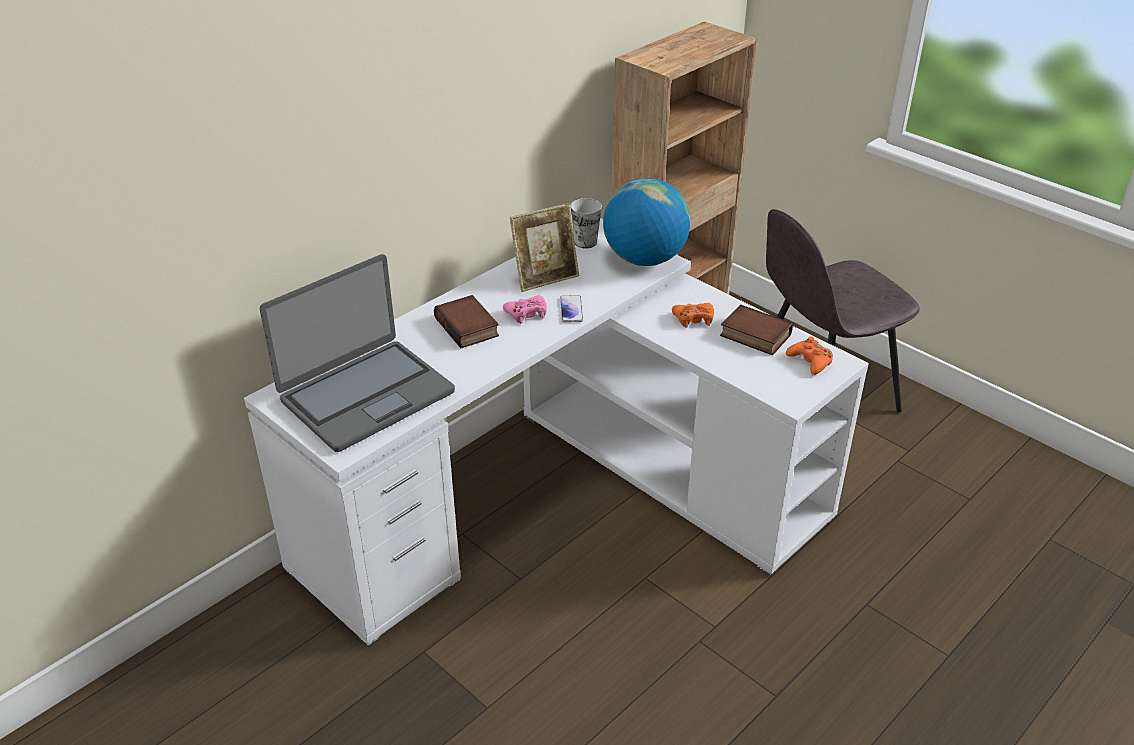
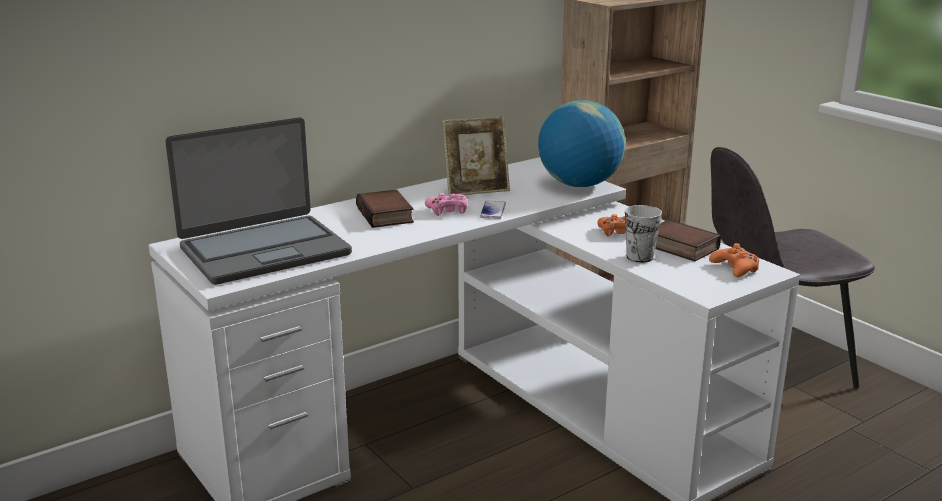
camera: 10 degrees right, 15 degrees down
(585, 242) = (525, 171): cup -> cup (639, 257)

